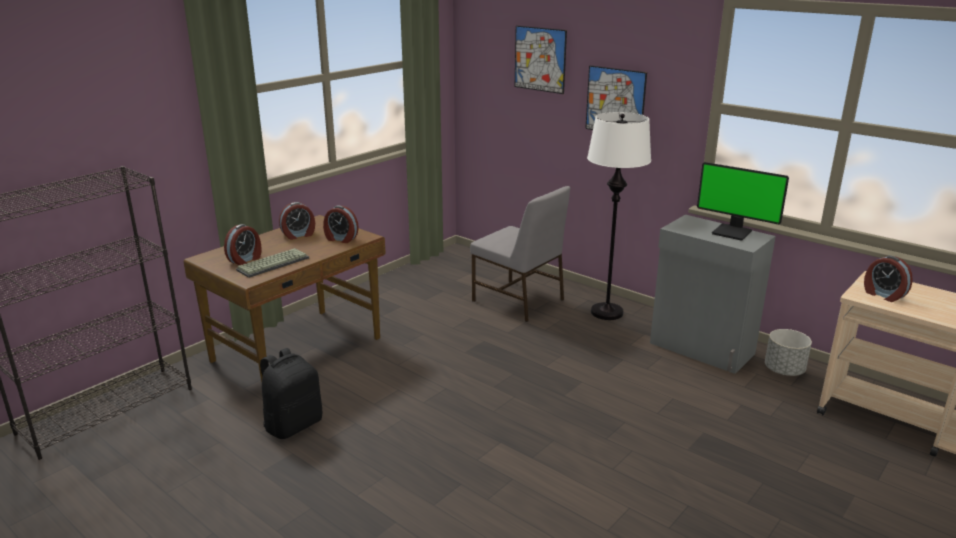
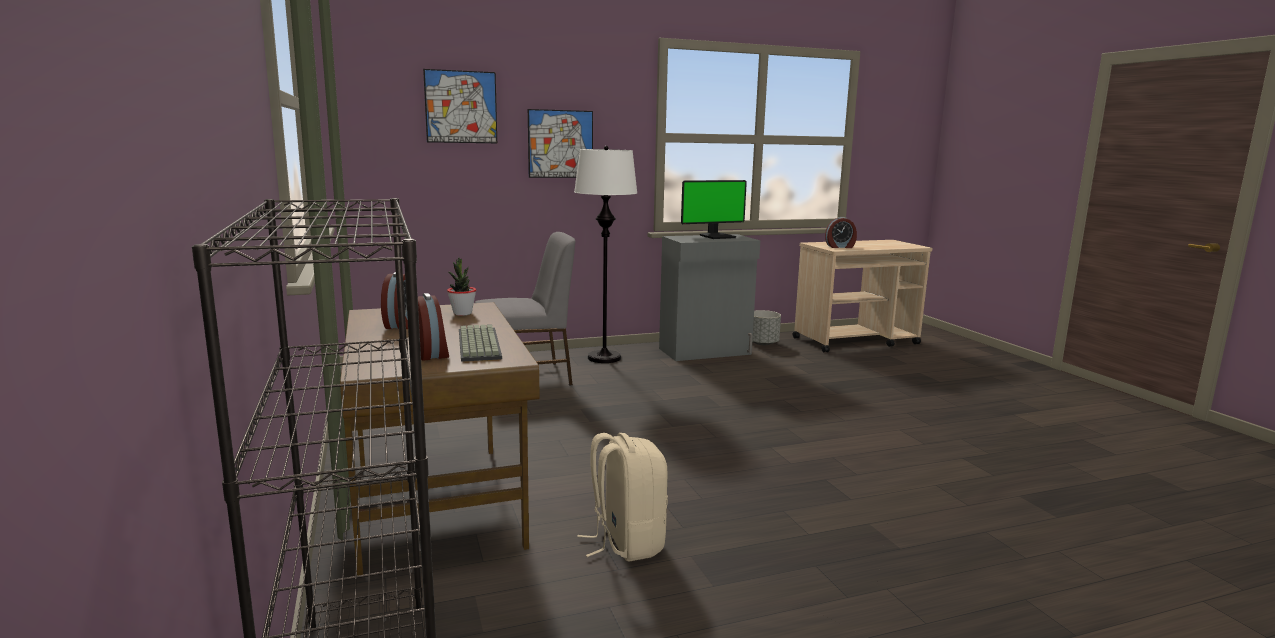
camera: 60 degrees left, 10 degrees down
(293, 425) = (626, 542): black backpack -> beige backpack
(341, 239) = (462, 313): alarm clock -> potted plant

